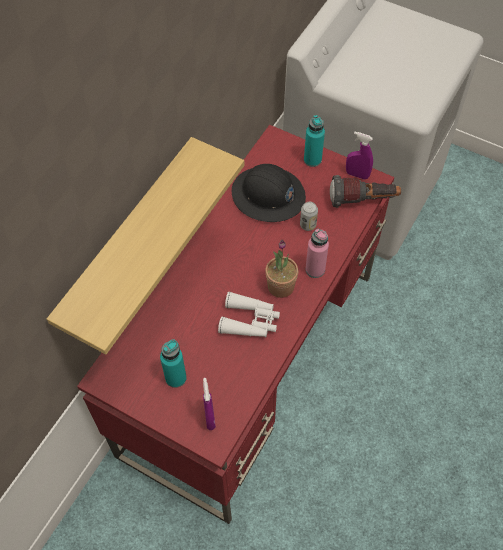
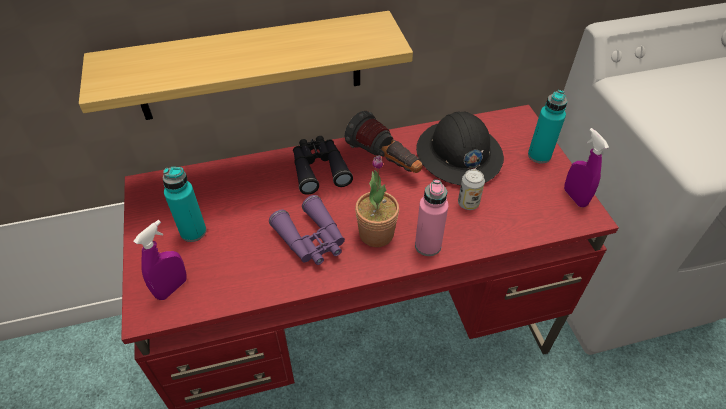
camera: 45 degrees right, 10 degrees down
(198, 273) = (319, 168): none -> black binoculars
(250, 321) = (311, 239): white binoculars -> purple binoculars
(363, 201) = (554, 223): flashlight -> flashlight (385, 161)

